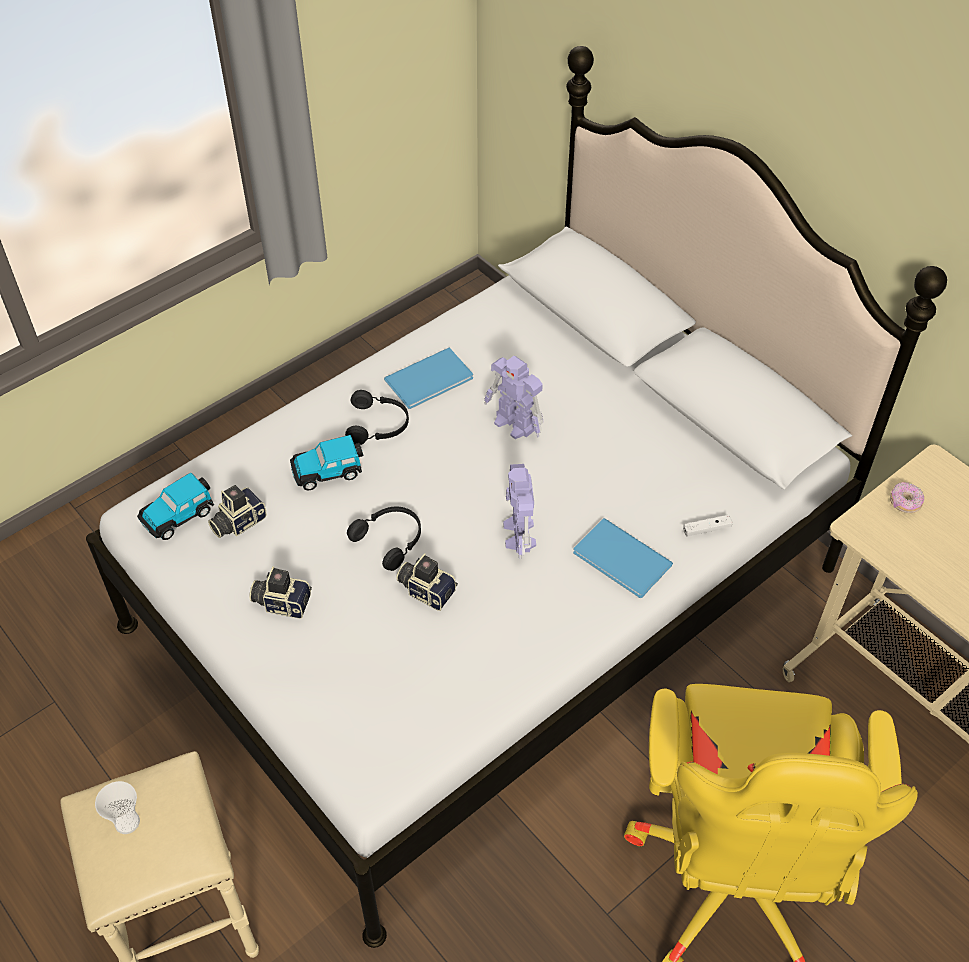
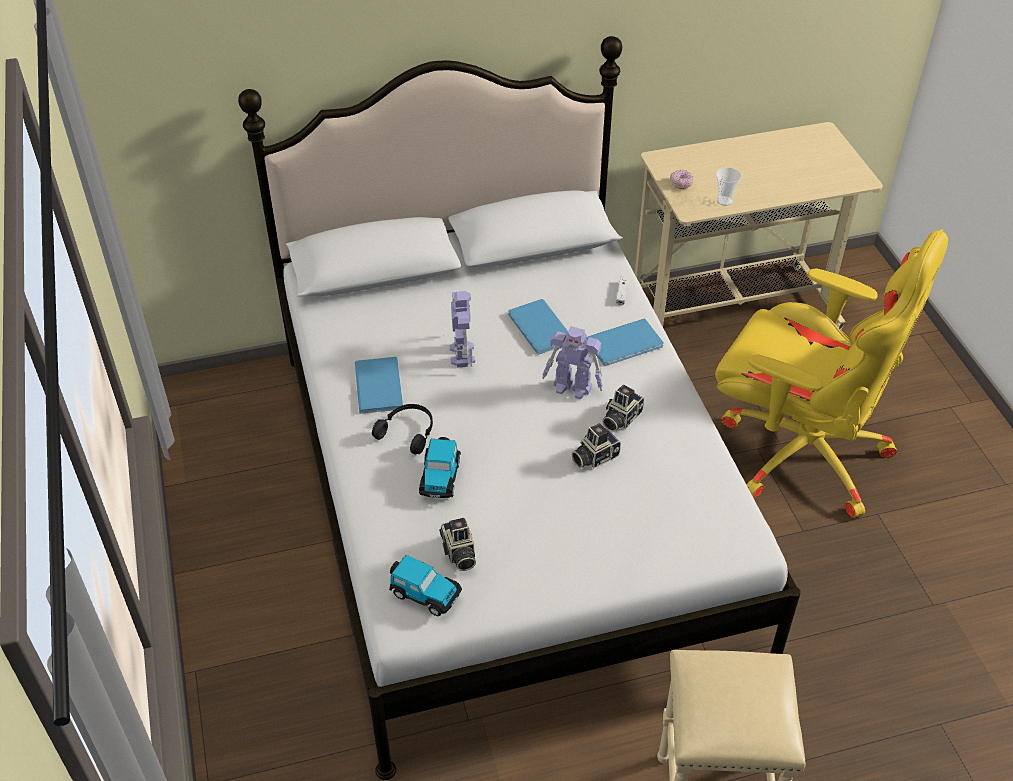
camera: 65 degrees left, 5 degrees down
(127, 822) = (731, 704): cup -> cup (724, 201)
(179, 515) = (424, 593): toy car -> toy car turned 45 degrees counterclockwise
(282, 602) = (557, 549): camera -> camera (620, 418)
(390, 540) = (534, 462): black headphones -> none
(515, 424) = (462, 353): toy robot -> toy robot turned 75 degrees counterclockwise
(593, 475) = (539, 329): none -> blue book

